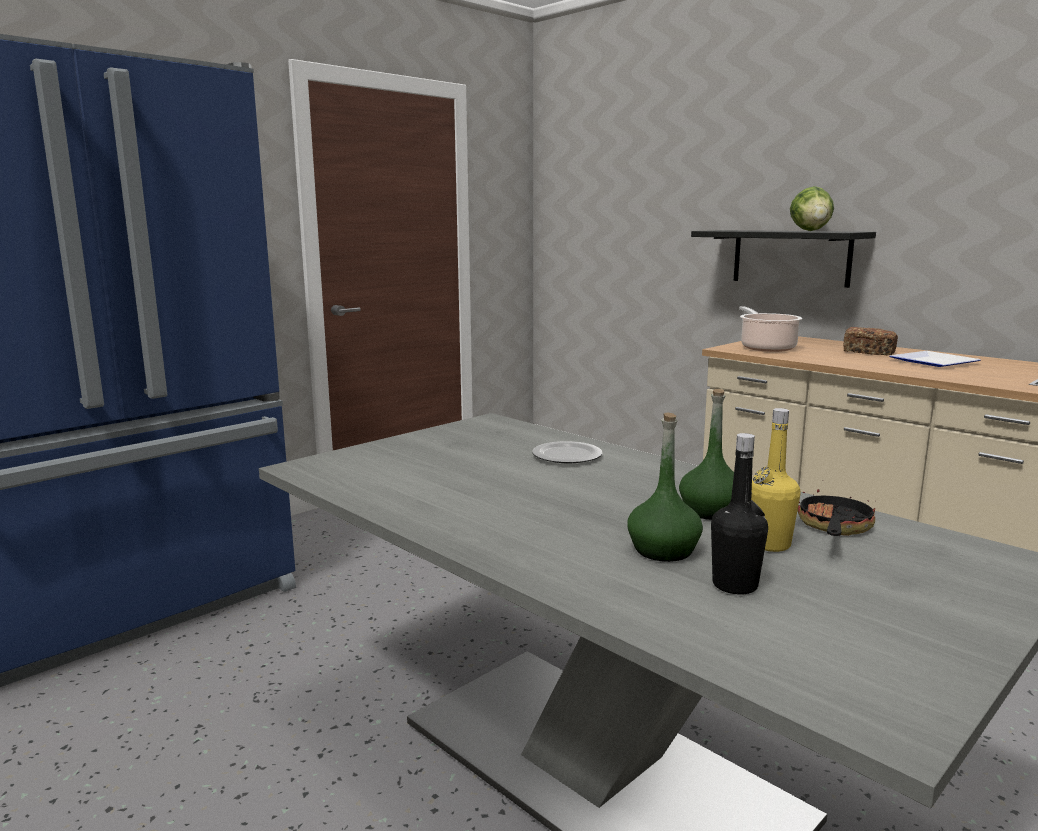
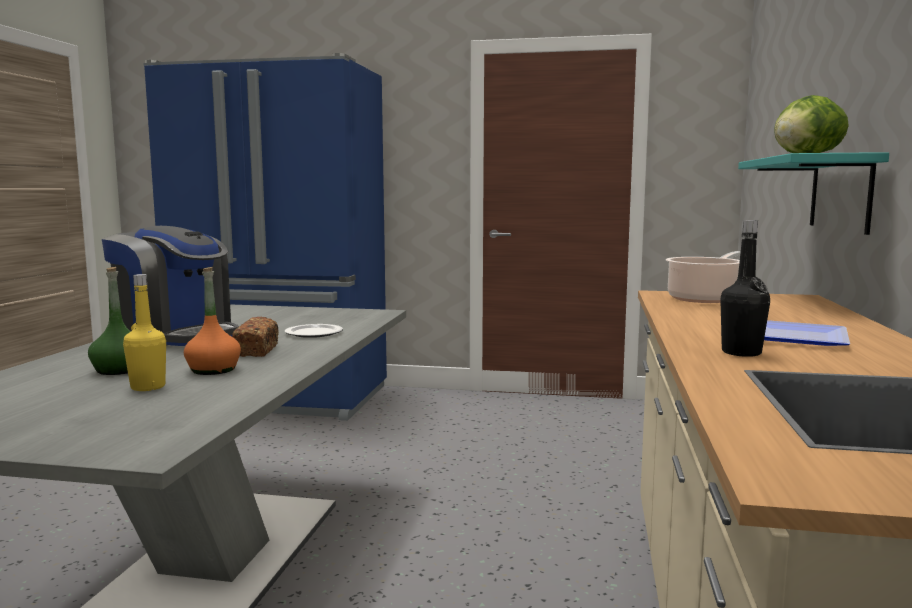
camera: 55 degrees right, 5 degrees down
(483, 507) = (176, 336): none -> coffee machine
(711, 511) = (213, 370): green bottle -> orange bottle
(735, 585) = (60, 387): black bottle -> black bottle (741, 352)
(791, 257) = (840, 193): black shelf -> turquoise shelf
(833, 528) = (201, 397): frying pan -> none
(869, 352) = (791, 319): bread -> bread (257, 350)

